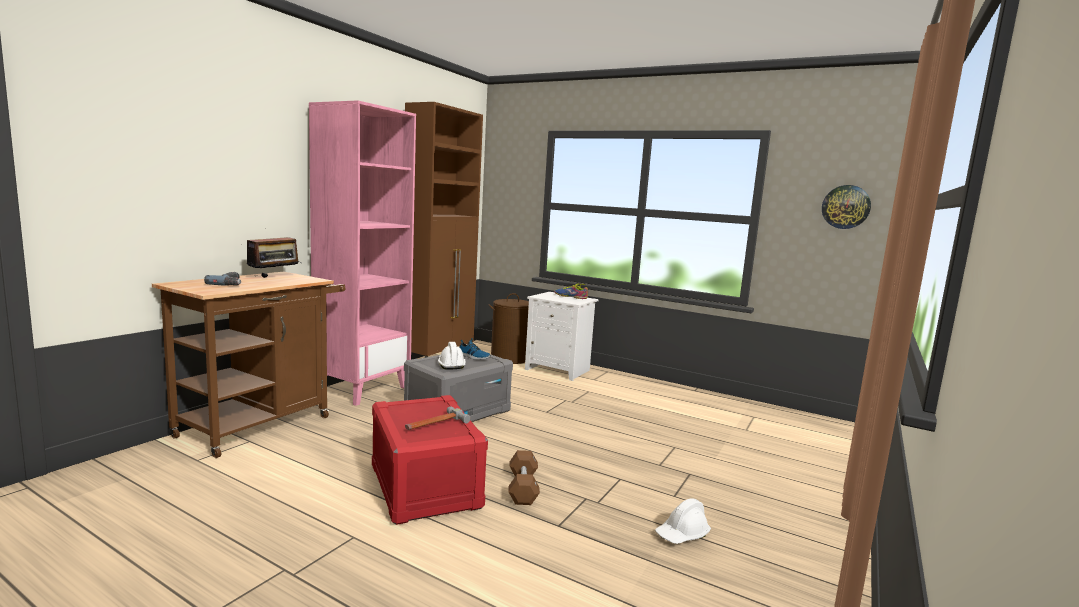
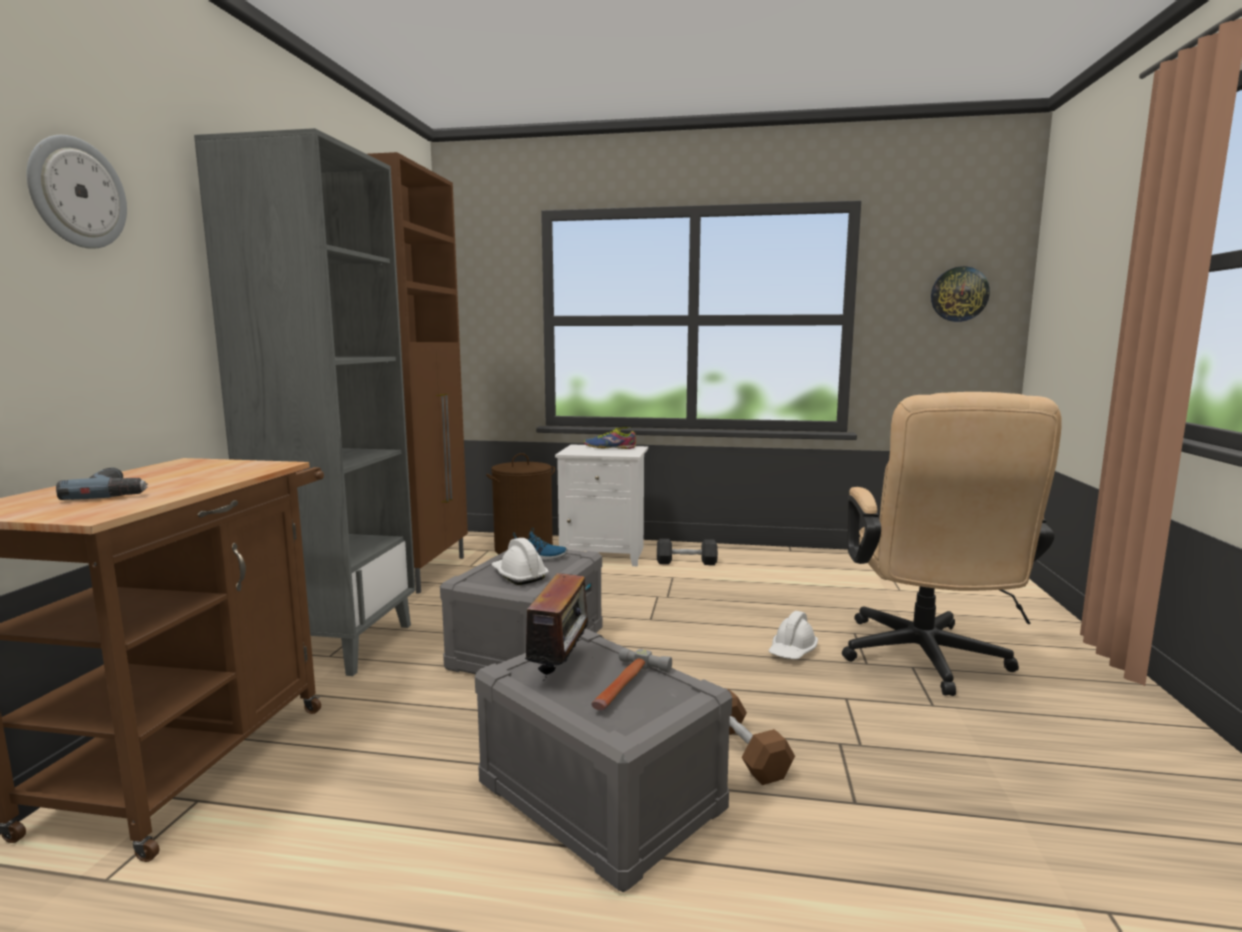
camera: 20 degrees left, 0 degrees up
(241, 138) = (76, 193): none -> wall clock
(274, 277) = (187, 470): radio -> radio (560, 667)
(362, 389) = (340, 644): pink bookcase -> grey bookcase
(424, 486) = (598, 796): red storage box -> grey storage box
(608, 384) = (686, 562): none -> black dumbbell
(682, 534) = (1007, 762): white hard hat -> white hard hat (792, 651)
(704, 473) = (925, 661): none -> beige office chair

